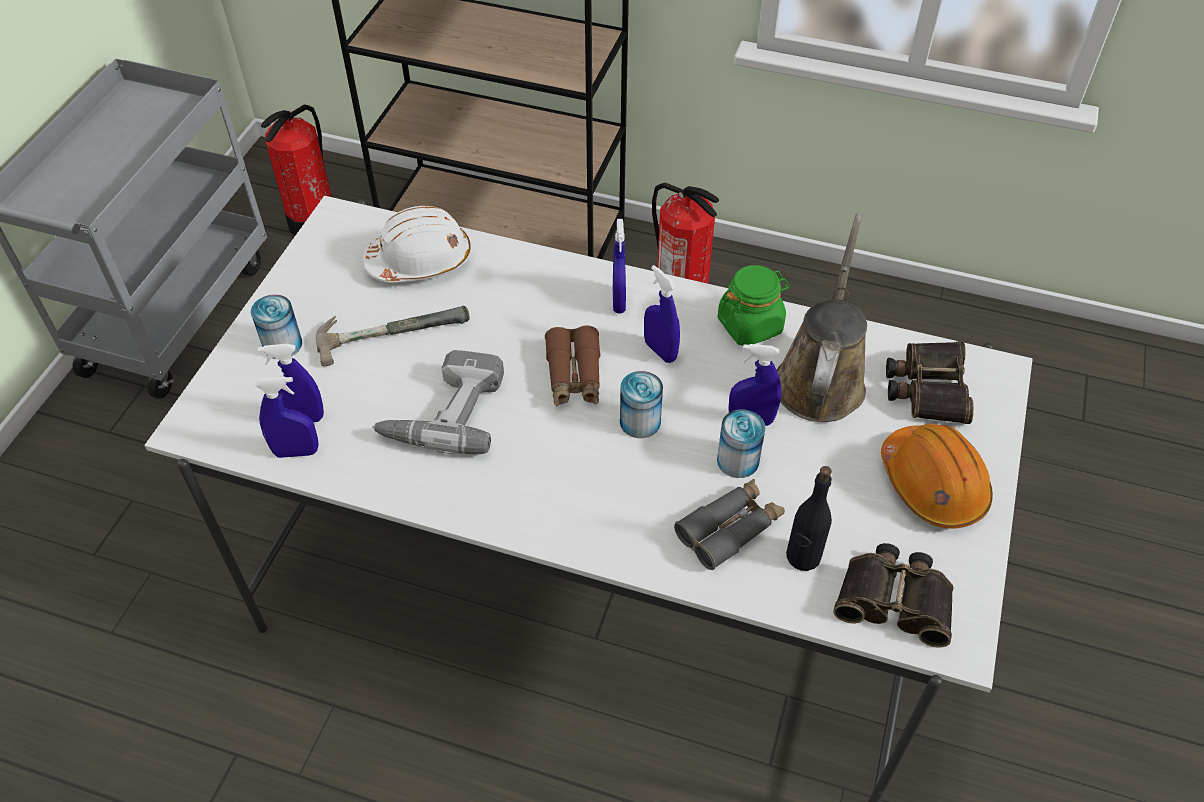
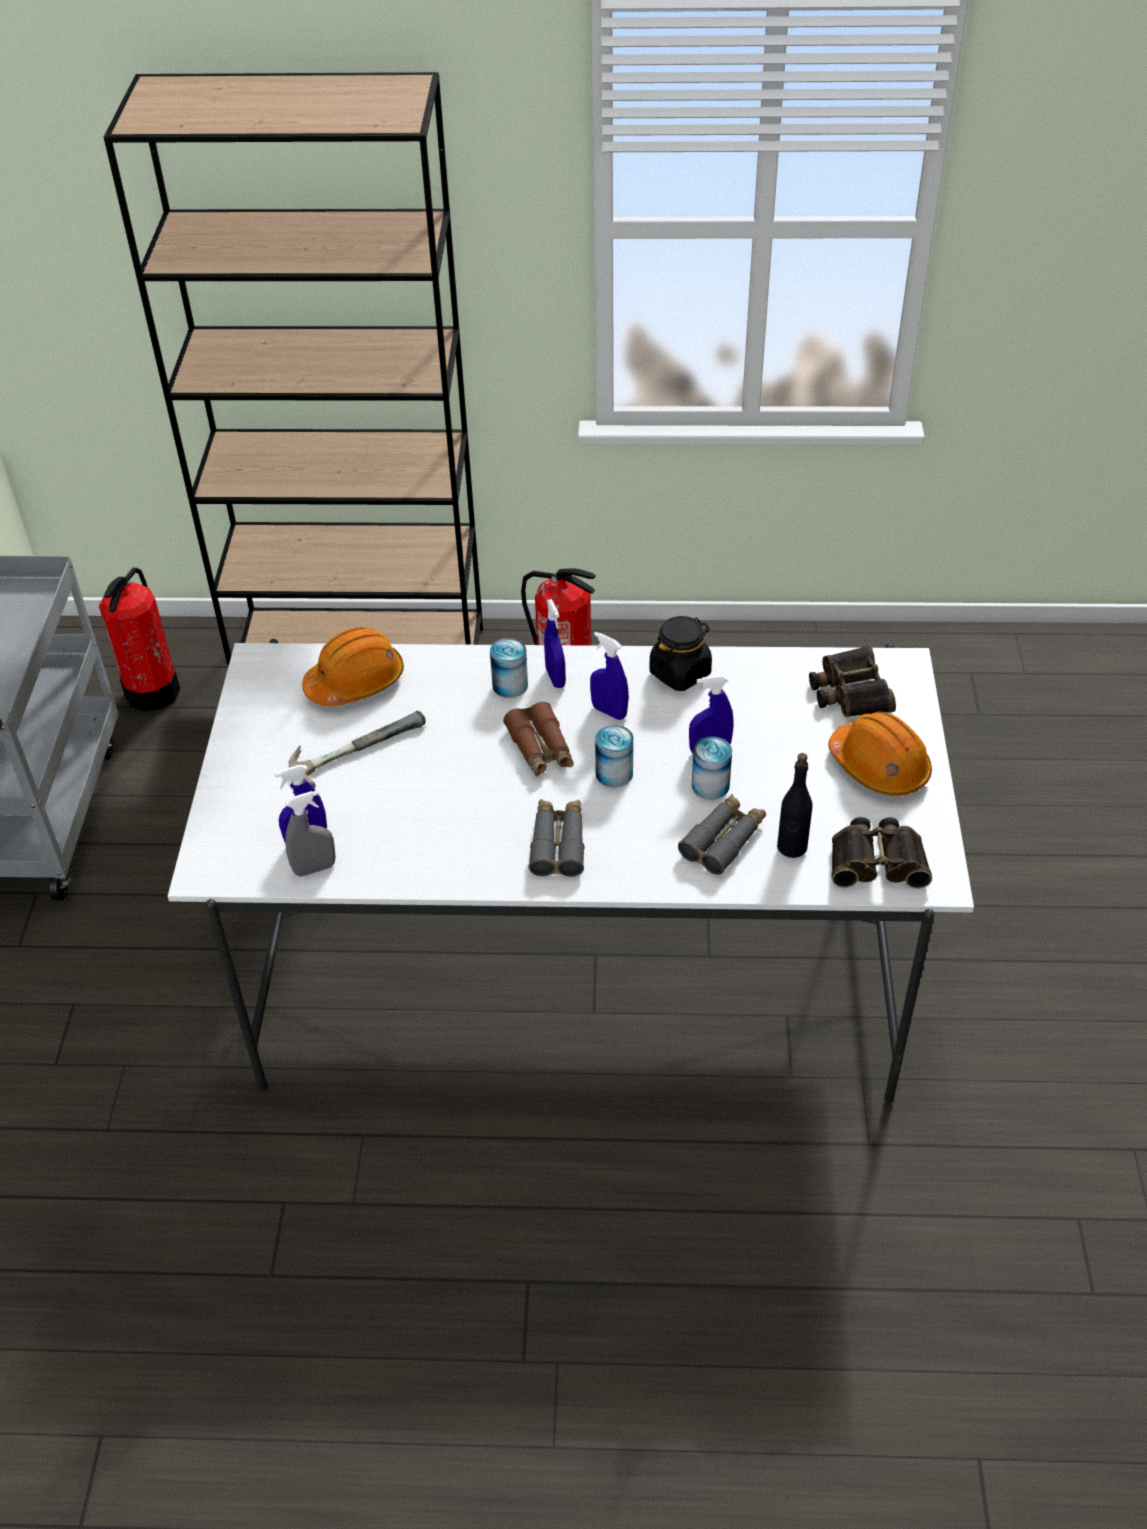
camera: 15 degrees left, 5 degrees down
(282, 344) = (258, 782): can -> can (510, 685)
(296, 452) = (314, 868): blue spray bottle -> grey spray bottle
(420, 261) = (356, 682): white hard hat -> orange hard hat
(444, 411) = (435, 804): power drill -> none
(551, 487) = (558, 843): none -> grey binoculars
(750, 325) = (680, 673): green jar -> black jar
(820, 378) = (757, 703): brown watering can -> none

